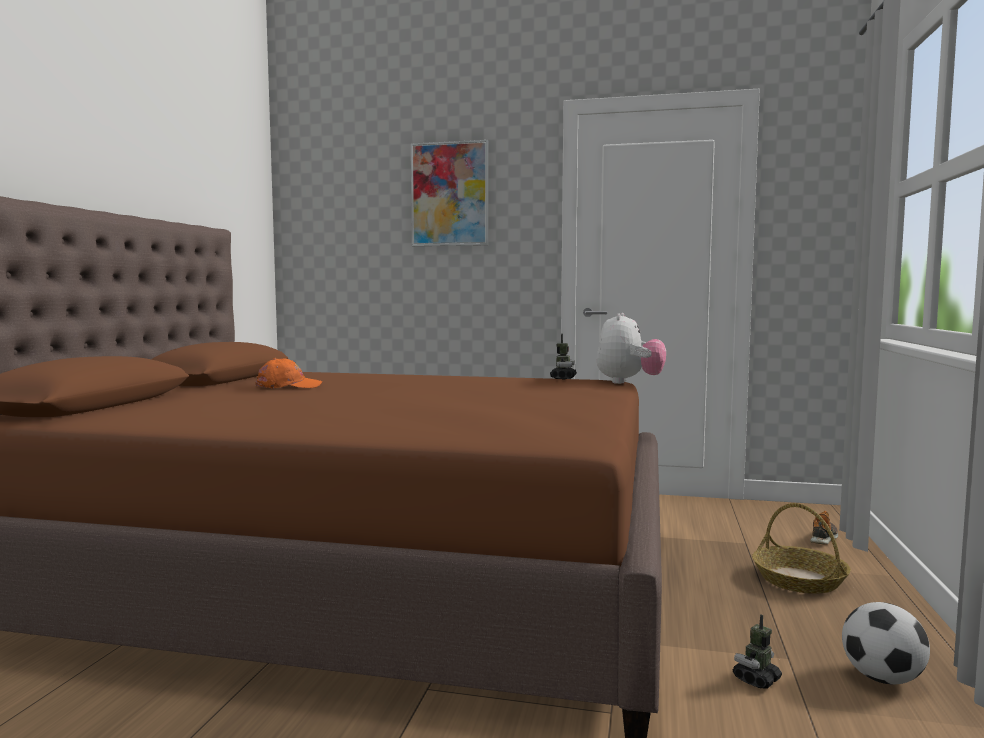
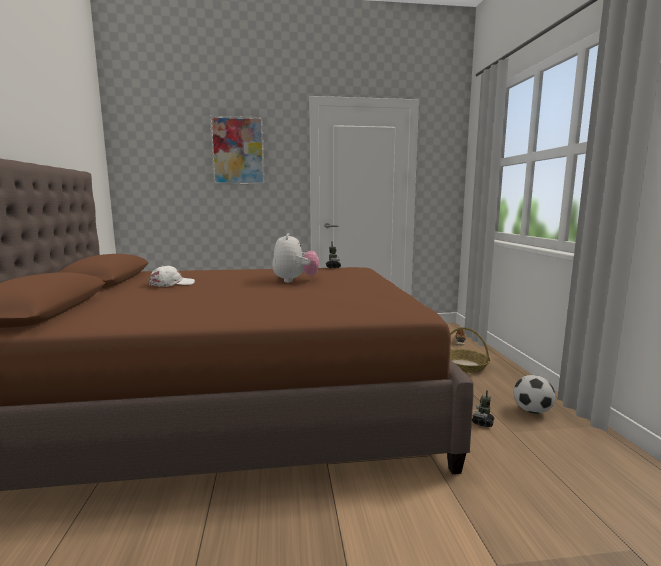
camera: 20 degrees left, 5 degrees up
(288, 386) = (171, 284): orange cap -> white cap
(629, 382) = (371, 268): plush toy -> plush toy (295, 280)

